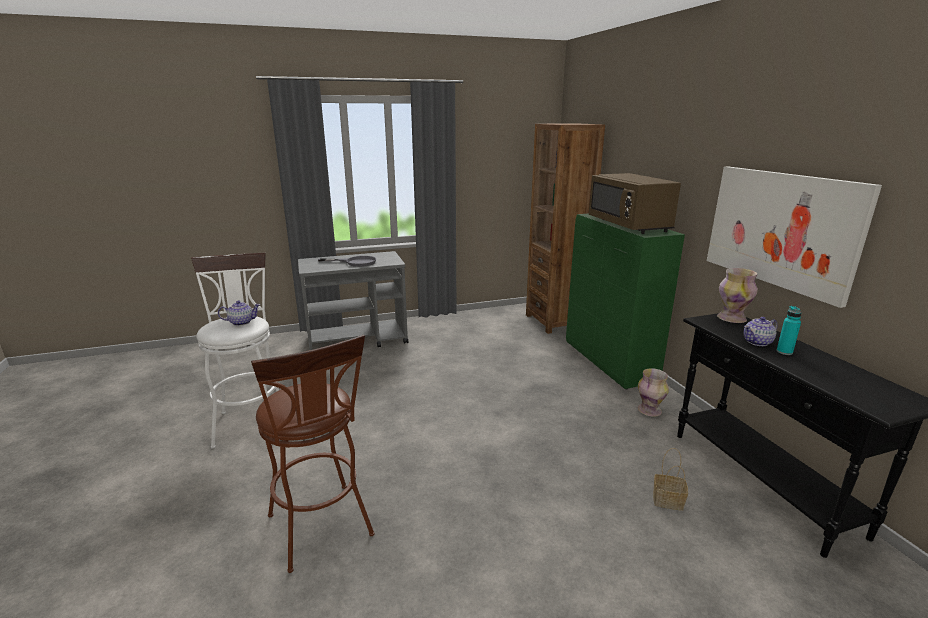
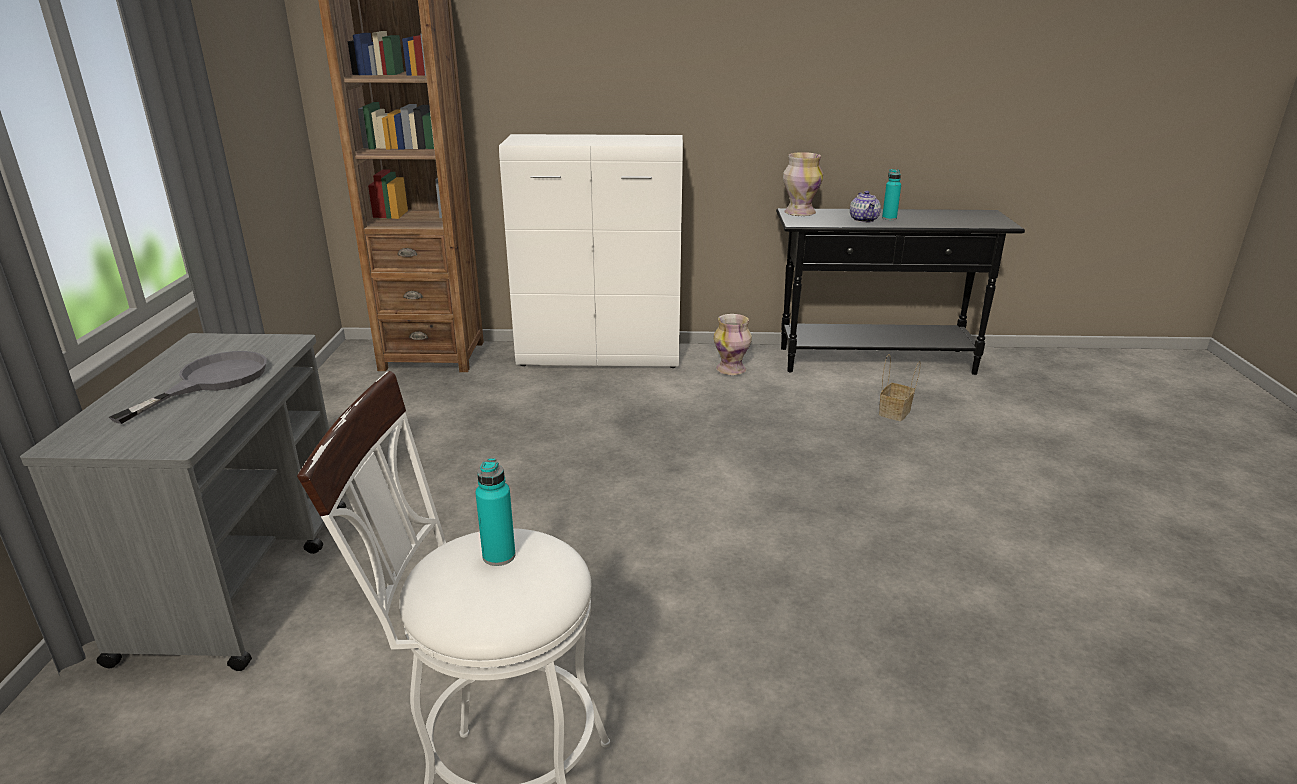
camera: 70 degrees left, 5 degrees up
(242, 322) = (499, 556): teapot -> turquoise bottle
(323, 531) = (911, 691): brown stool -> none
(609, 363) = (601, 357): green cabinet -> white cabinet
(629, 225) = (609, 140): brown microwave -> none
(781, 229) = (815, 99): picture -> none

